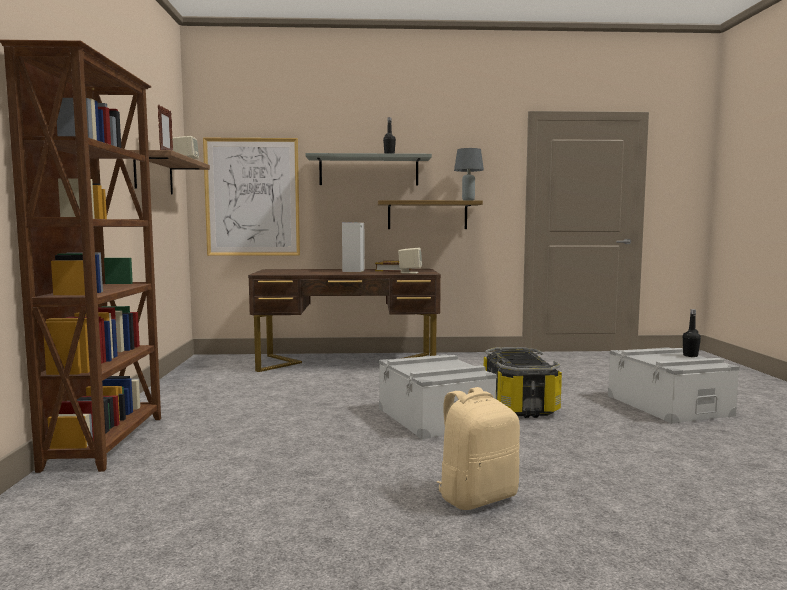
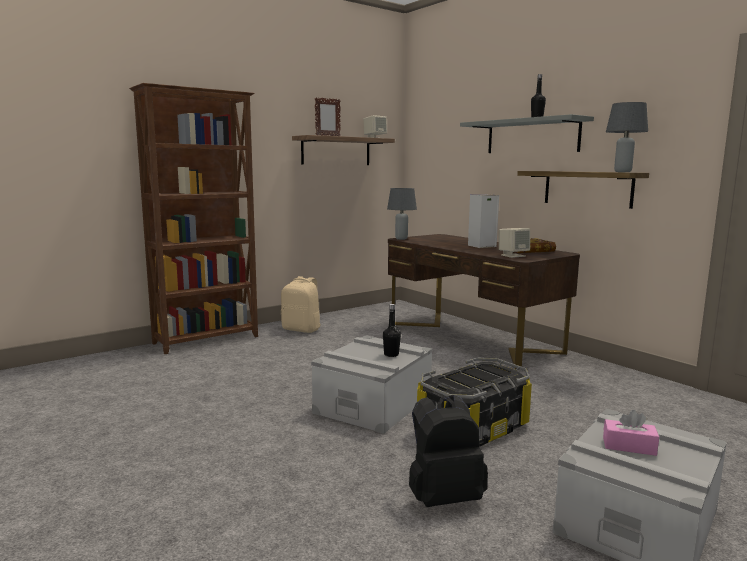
camera: 55 degrees right, 5 degrees up
(252, 197) = (440, 165): picture -> none
(263, 274) = (401, 239): none -> grey table lamp
(477, 497) = (206, 463): beige backpack -> beige backpack (302, 329)
(611, 435) = (443, 497): none -> black backpack
(665, 358) = (629, 446): none -> pink tissue box
(690, 355) = (695, 463): black bottle -> black bottle (391, 354)

